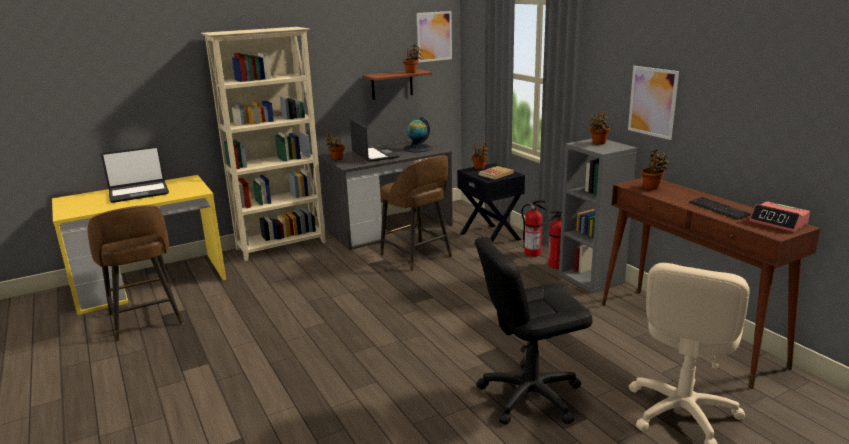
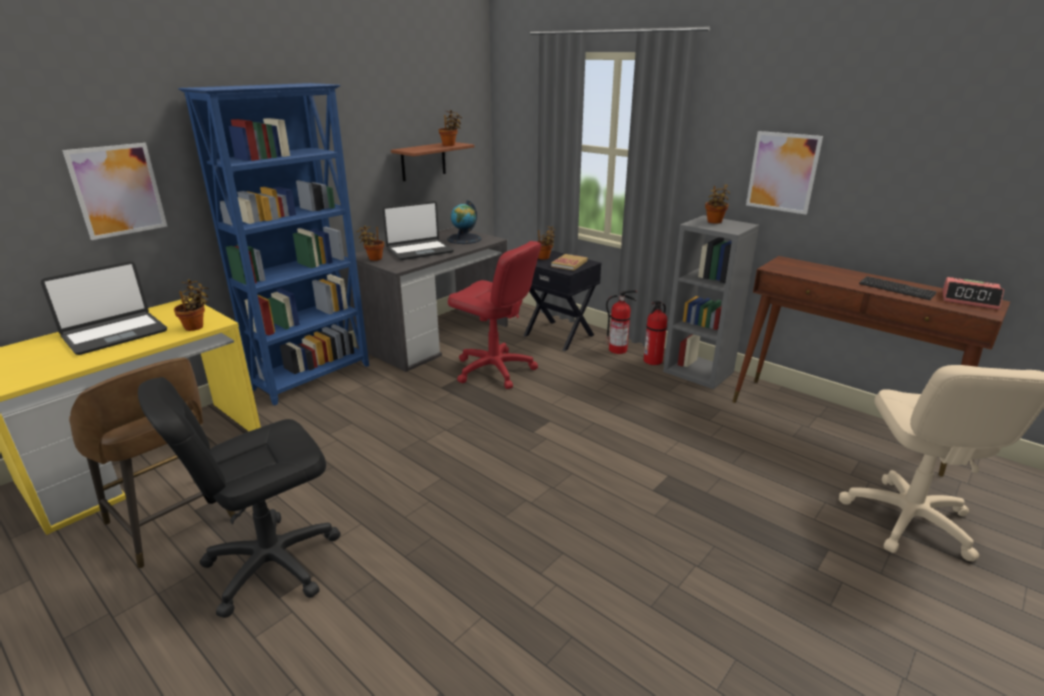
camera: 20 degrees left, 5 degrees up
(282, 246) = (314, 377): beige bookcase -> blue bookcase
(374, 155) = (419, 251): laptop -> laptop turned 105 degrees clockwise
(417, 256) = (494, 370): brown stool -> red office chair
(434, 36) = (466, 100): picture -> picture (118, 190)
(530, 395) = (749, 533): black office chair -> black office chair (272, 563)
(652, 187) = (800, 269): potted plant -> potted plant (196, 326)

